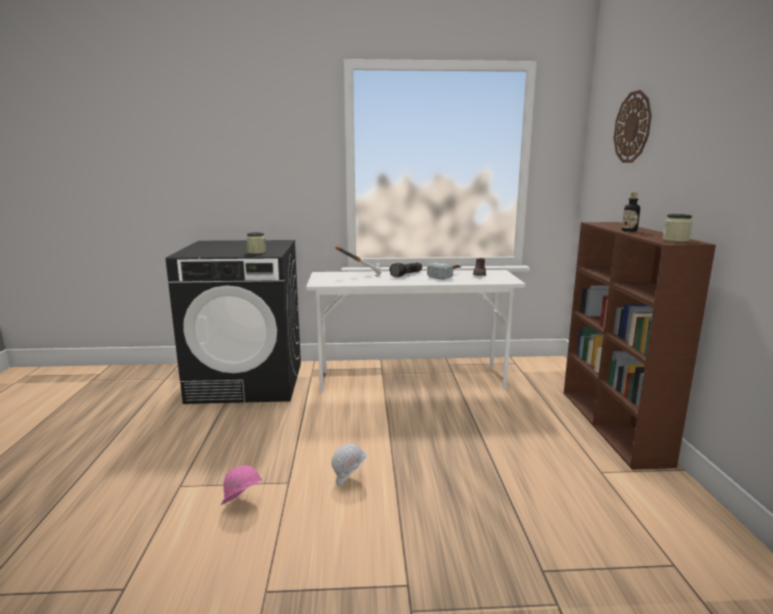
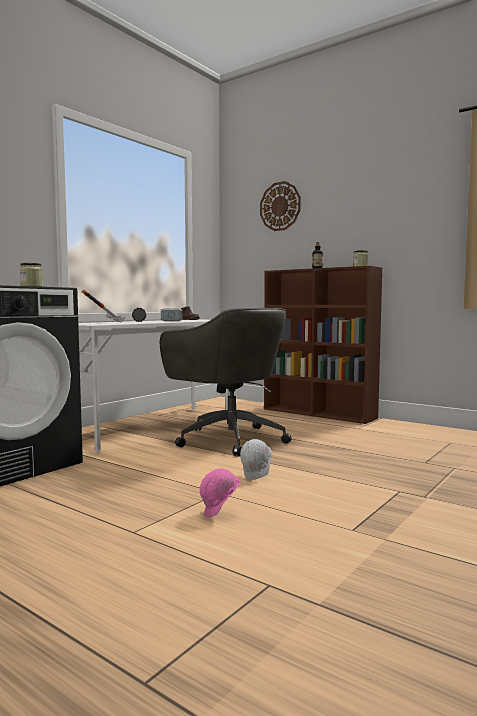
camera: 50 degrees left, 10 degrees down
(433, 422) = (229, 439): none -> grey office chair

